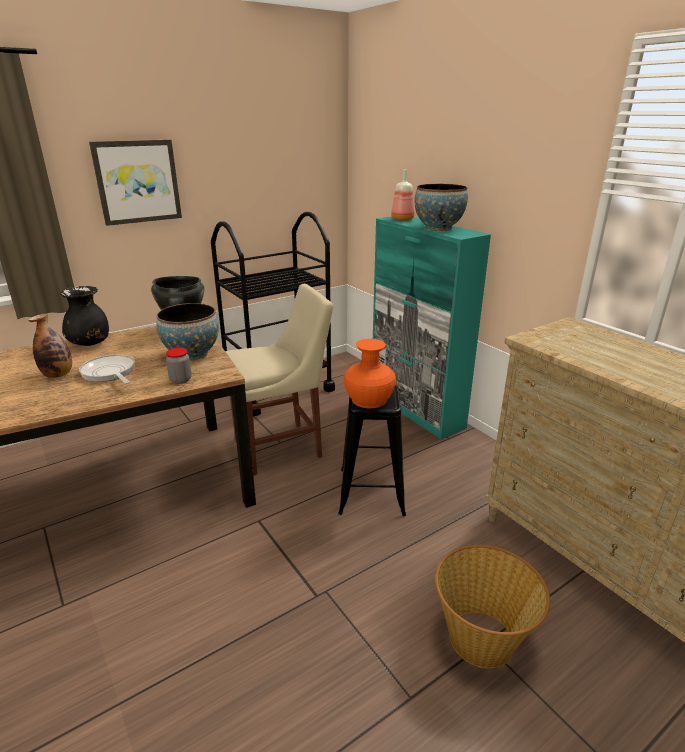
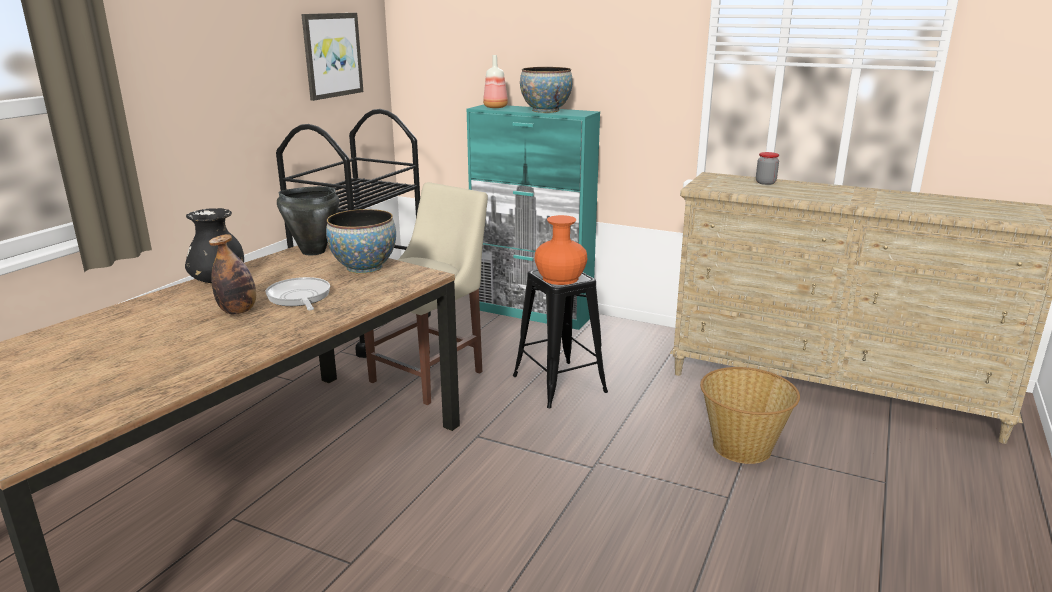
camera: 30 degrees left, 5 degrees down
(109, 373) = (299, 298): frying pan -> frying pan turned 45 degrees clockwise
(137, 182) = (198, 82): picture -> picture (332, 55)
(181, 380) = (392, 287): jar -> jar (765, 183)

